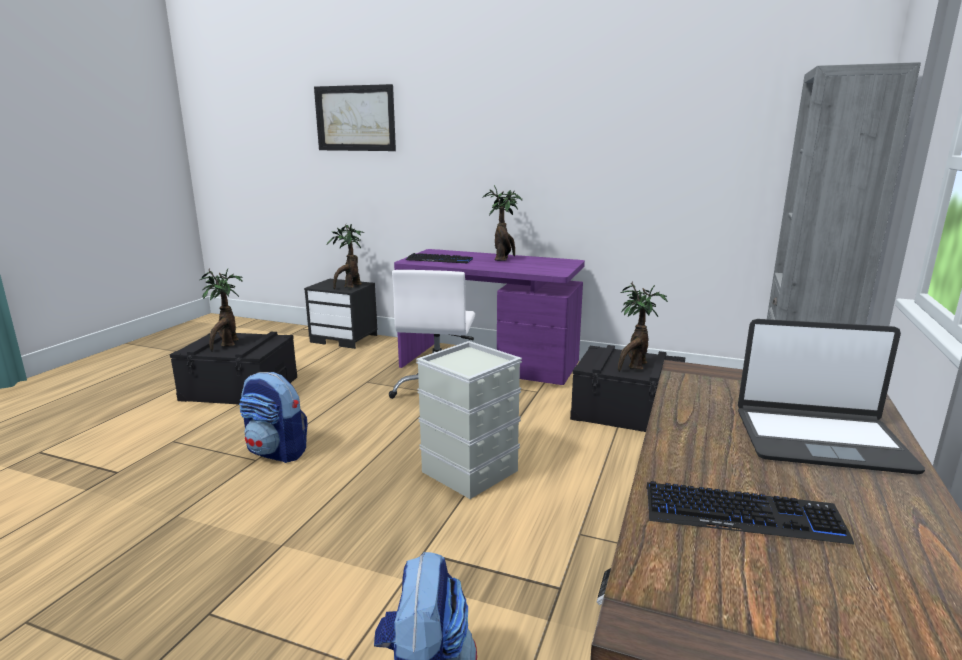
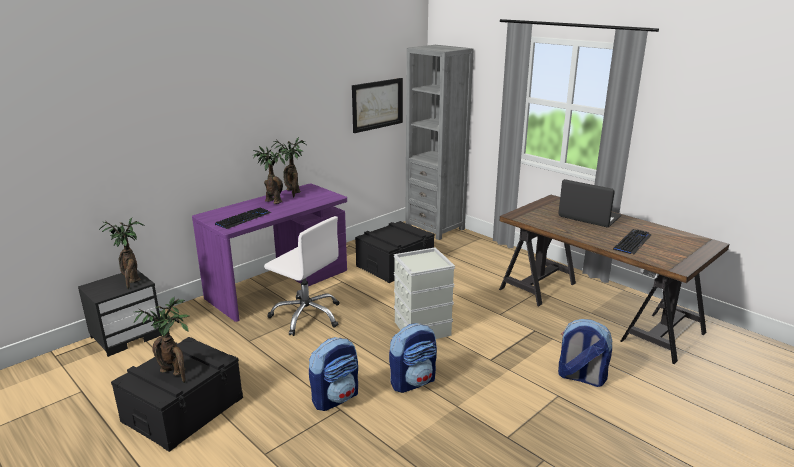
camera: 65 degrees left, 5 degrees up
(330, 494) = (413, 381): none -> backpack
(355, 118) = (89, 110): picture -> picture (377, 104)
(634, 367) = (401, 236): potted plant -> potted plant (293, 192)
(819, 440) = (589, 217): laptop -> laptop turned 90 degrees counterclockwise

